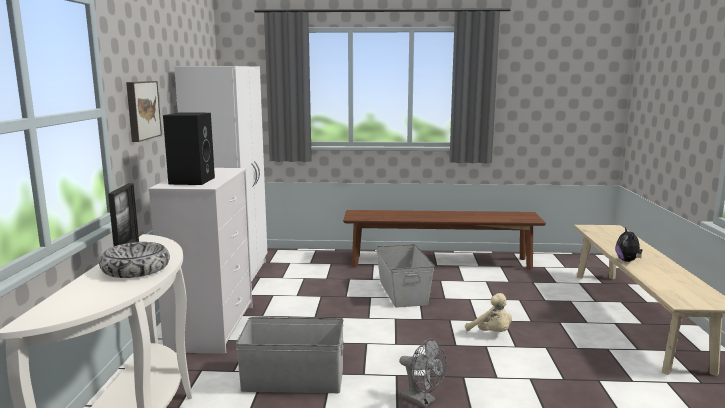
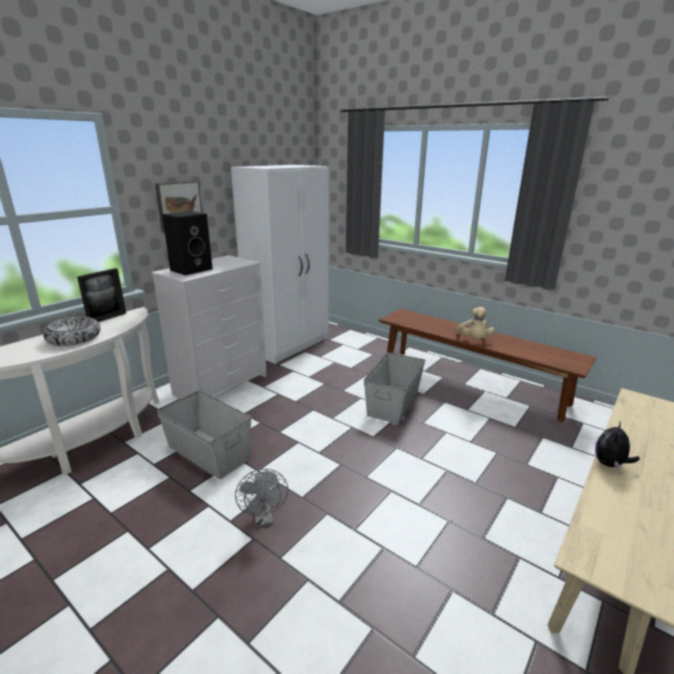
camera: 35 degrees right, 10 degrees up
(491, 333) = (415, 479): beige plush toy -> beige plush toy (474, 339)

